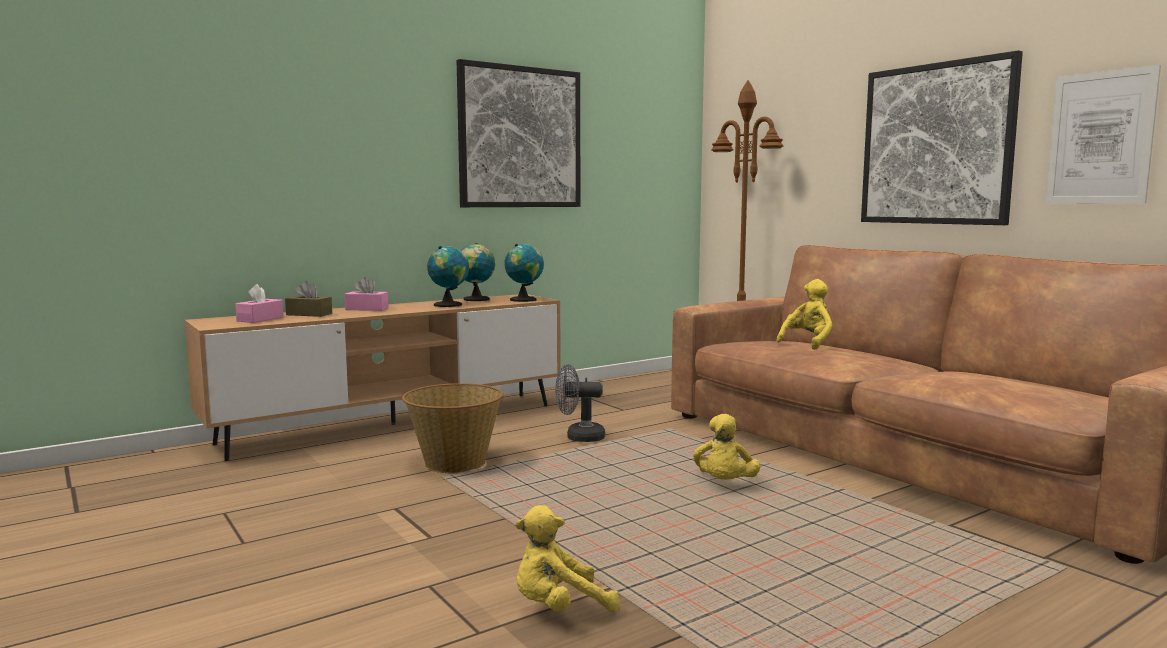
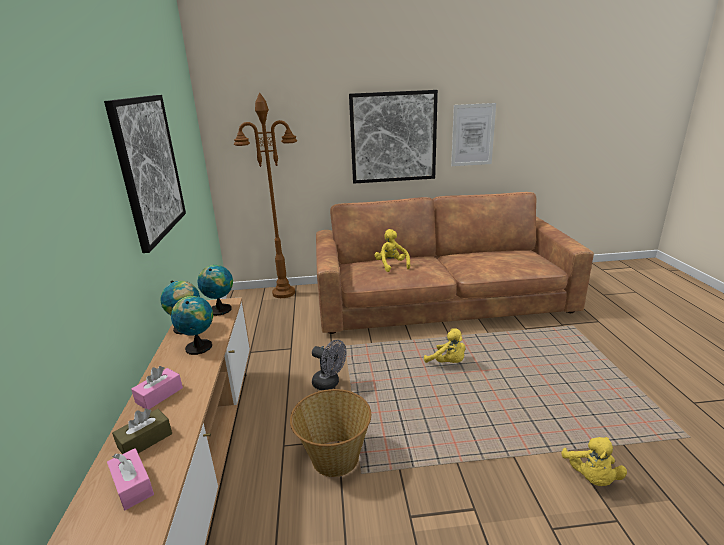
camera: 60 degrees left, 15 degrees up
(579, 437) = (329, 384): grey fan -> grey fan turned 90 degrees counterclockwise

